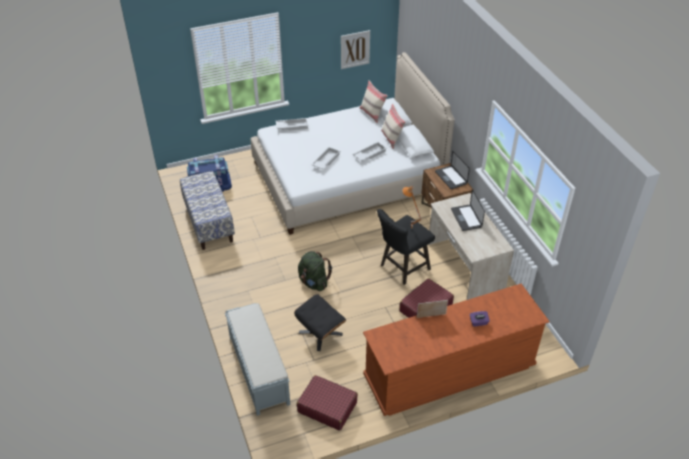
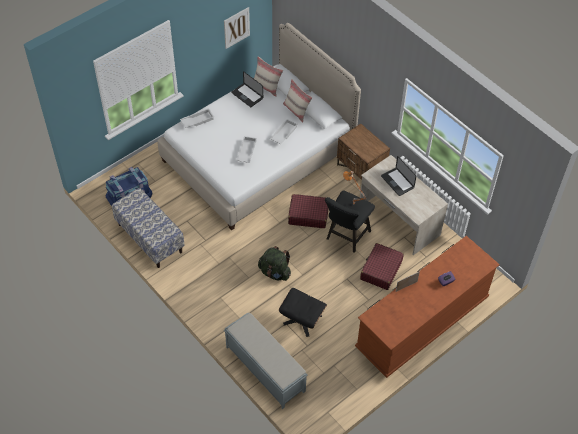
camera: 20 degrees left, 10 degrees up
(327, 407) = (336, 384): red suitcase -> red suitcase (308, 215)
(450, 178) = (365, 140): laptop -> laptop (247, 95)

